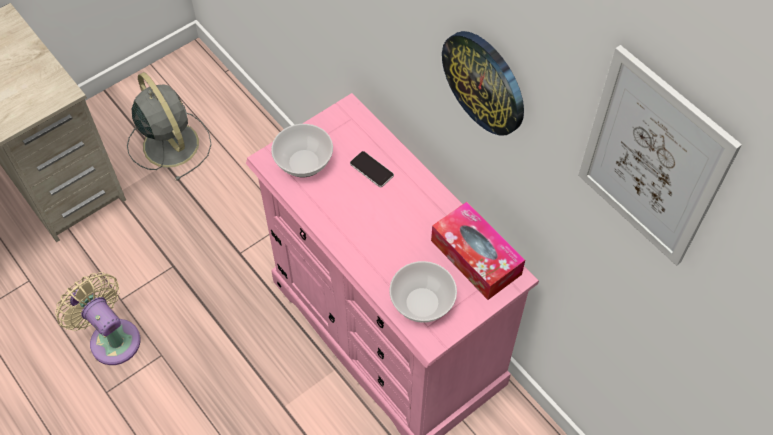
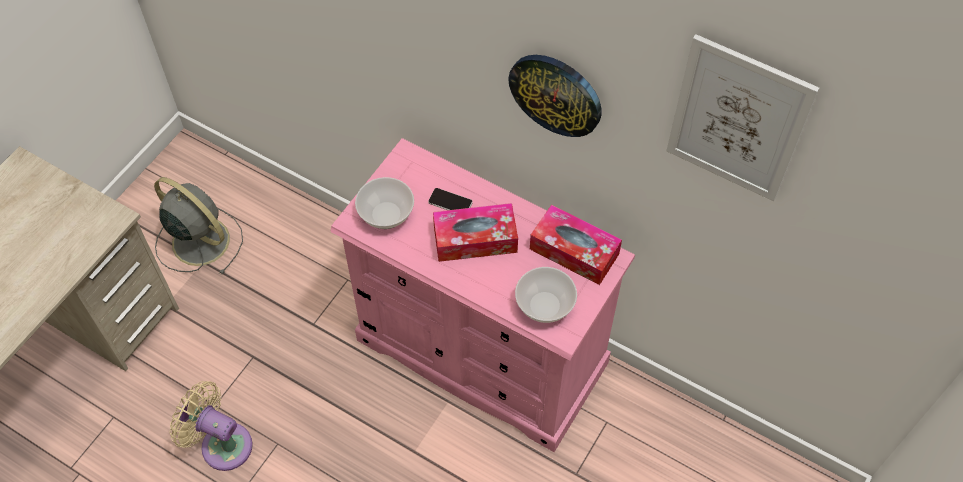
camera: 20 degrees left, 0 degrees up
(380, 214) = (475, 239): none -> tissue box

